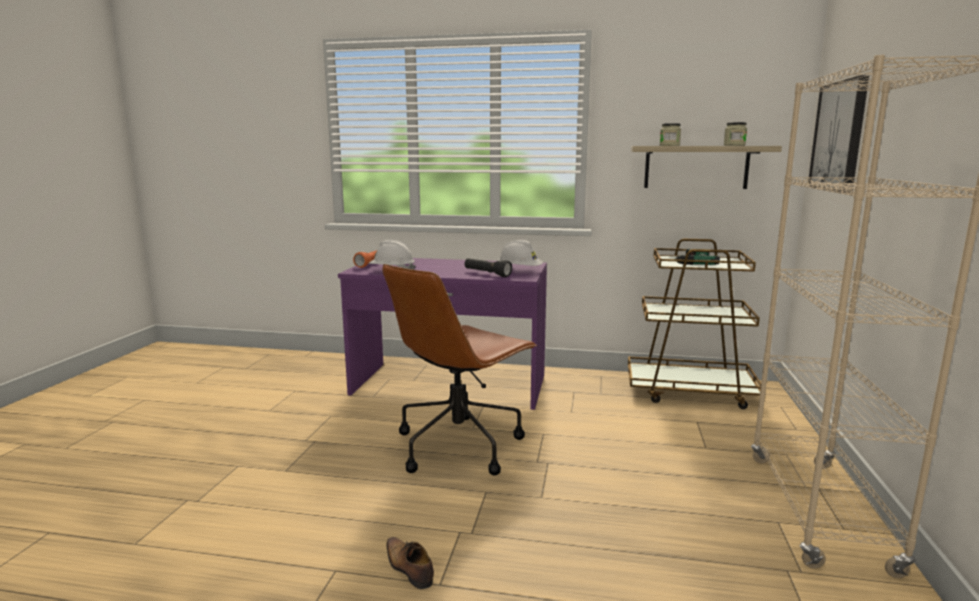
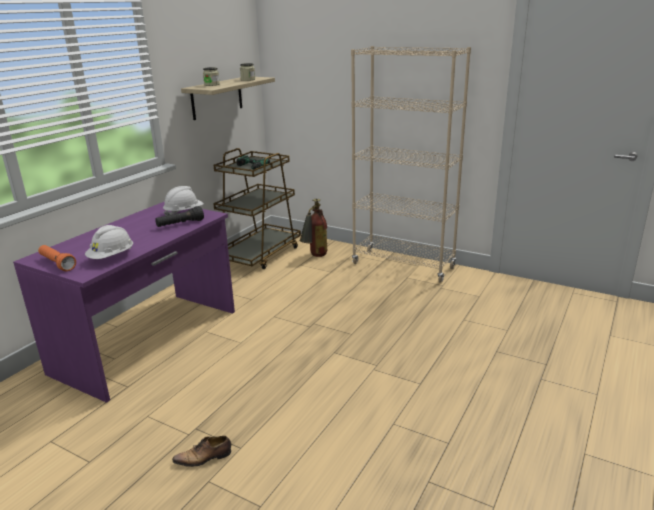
camera: 70 degrees left, 10 degrees up
(408, 568) = (402, 393): shoe -> shoe (204, 458)
(459, 445) = (263, 352): brown office chair -> none
(736, 426) = (314, 256): none -> fire extinguisher
(839, 136) = (307, 70): picture -> none

